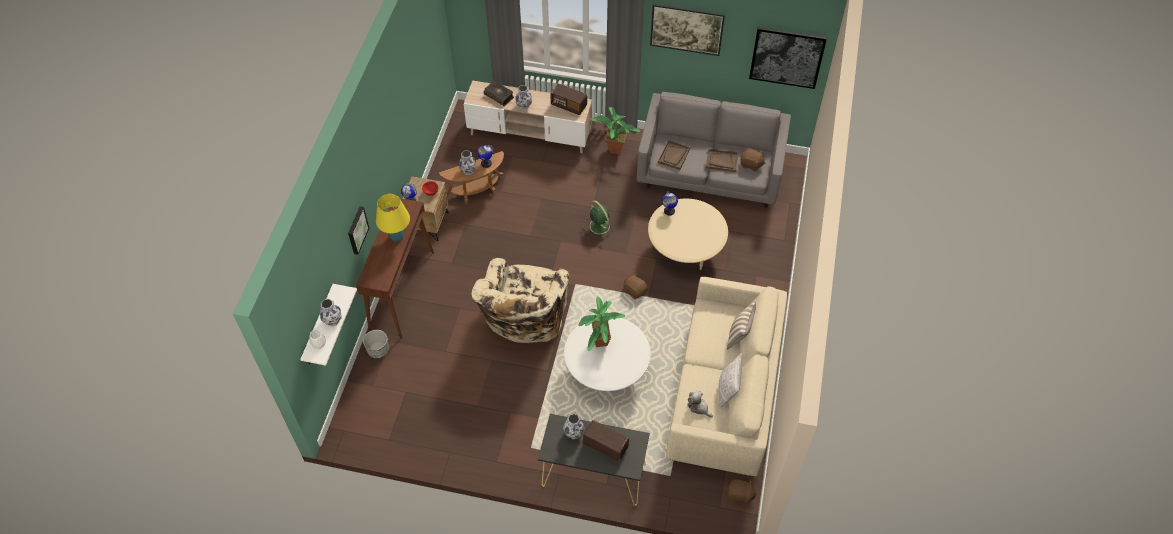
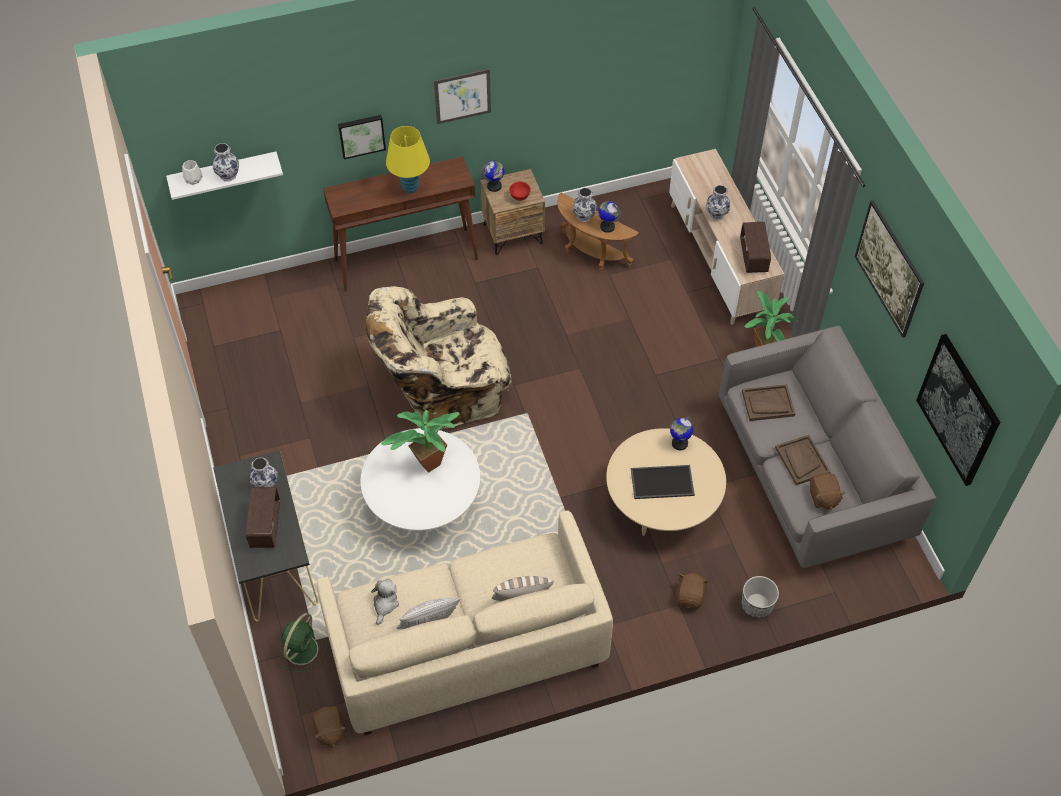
camera: 60 degrees right, 0 degrees up
(378, 350) = (318, 279): planter -> planter (757, 605)
(381, 156) = (462, 96): none -> picture
(499, 96) = (712, 184): book -> none
(599, 225) = (632, 395): green fan -> green fan (302, 648)
(635, 291) = (559, 479): brown plush toy -> brown plush toy (690, 596)
(691, 233) = (661, 483): none -> tray

